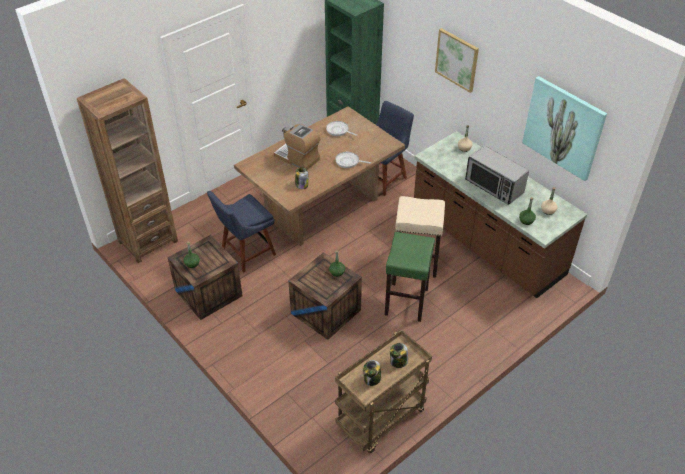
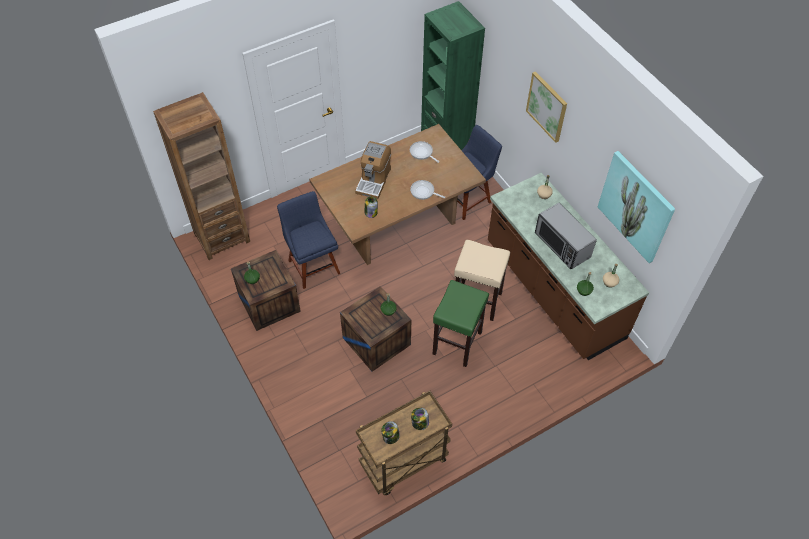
camera: 10 degrees right, 10 degrees up
(246, 253) = (313, 265): blue chair -> blue chair turned 90 degrees clockwise
(297, 158) = (373, 180): coffee machine -> coffee machine turned 120 degrees counterclockwise

